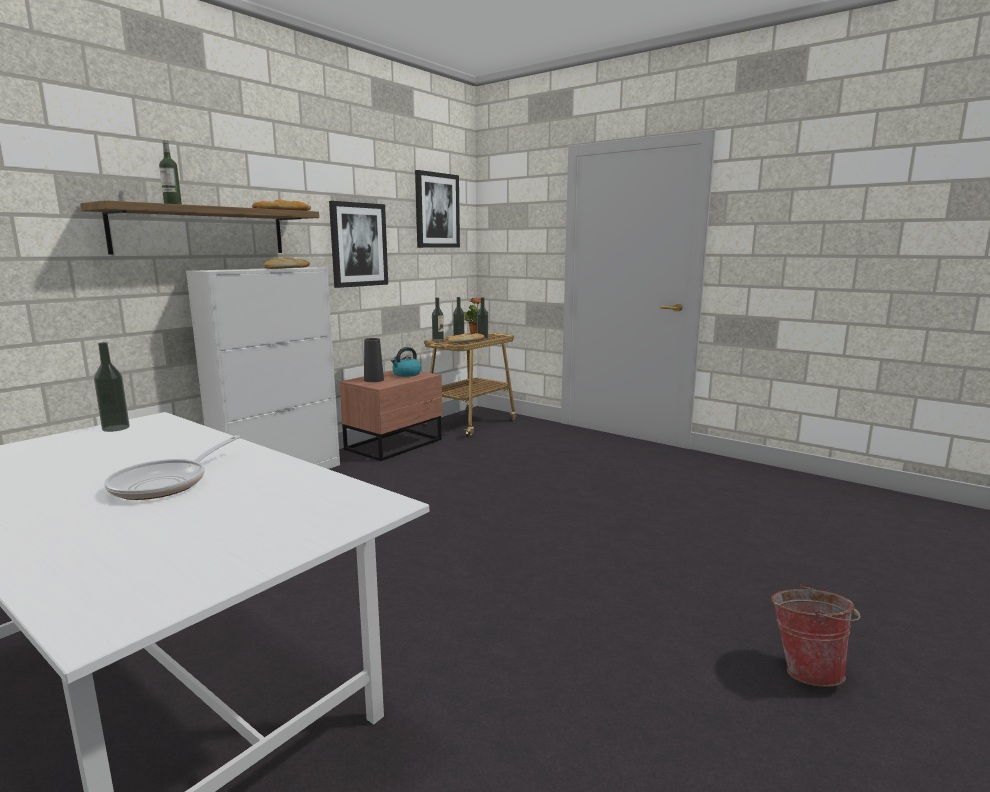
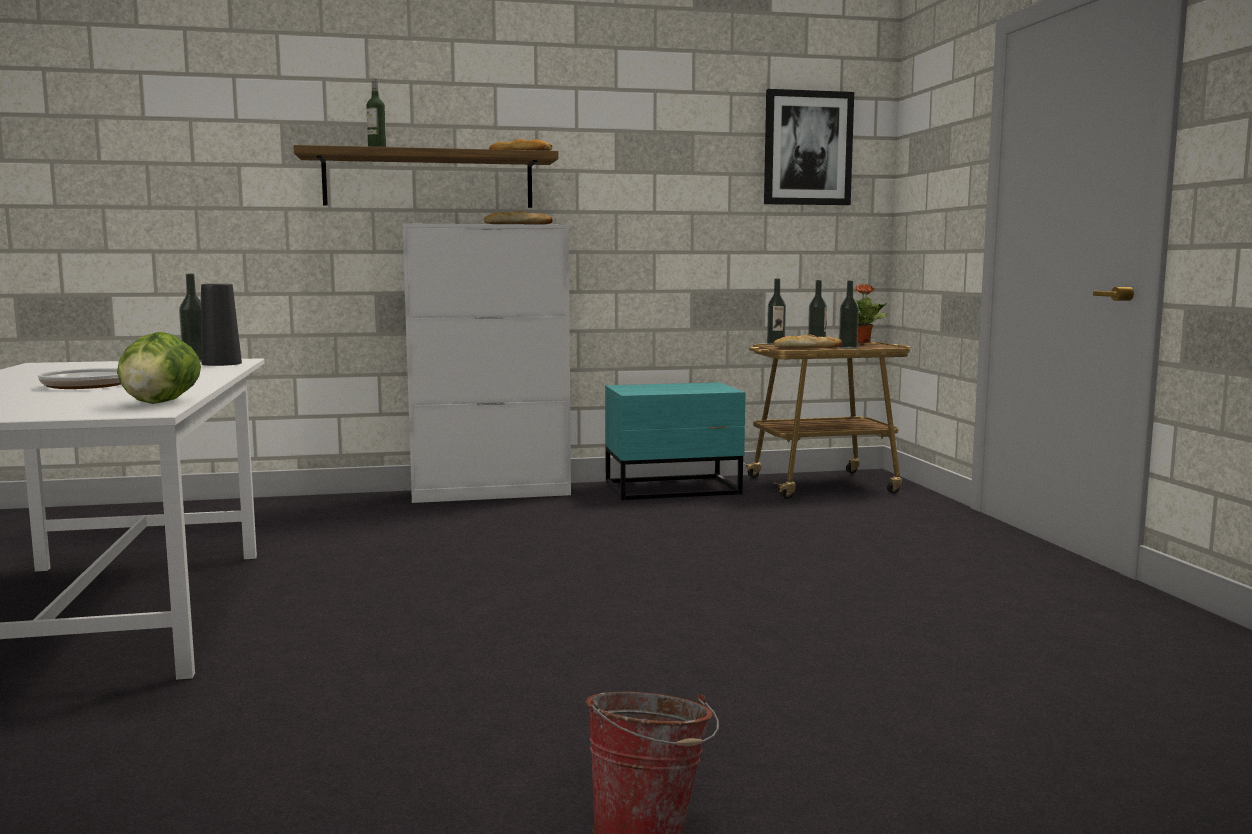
camera: 40 degrees right, 5 degrees down
(344, 491) = (159, 403): none -> lettuce
(358, 245) = (655, 199): picture -> none
(374, 380) = (645, 388): black vase -> black vase (221, 363)
(396, 444) = (675, 489): brown nightstand -> turquoise nightstand
(406, 374) = (701, 387): kettle -> none

